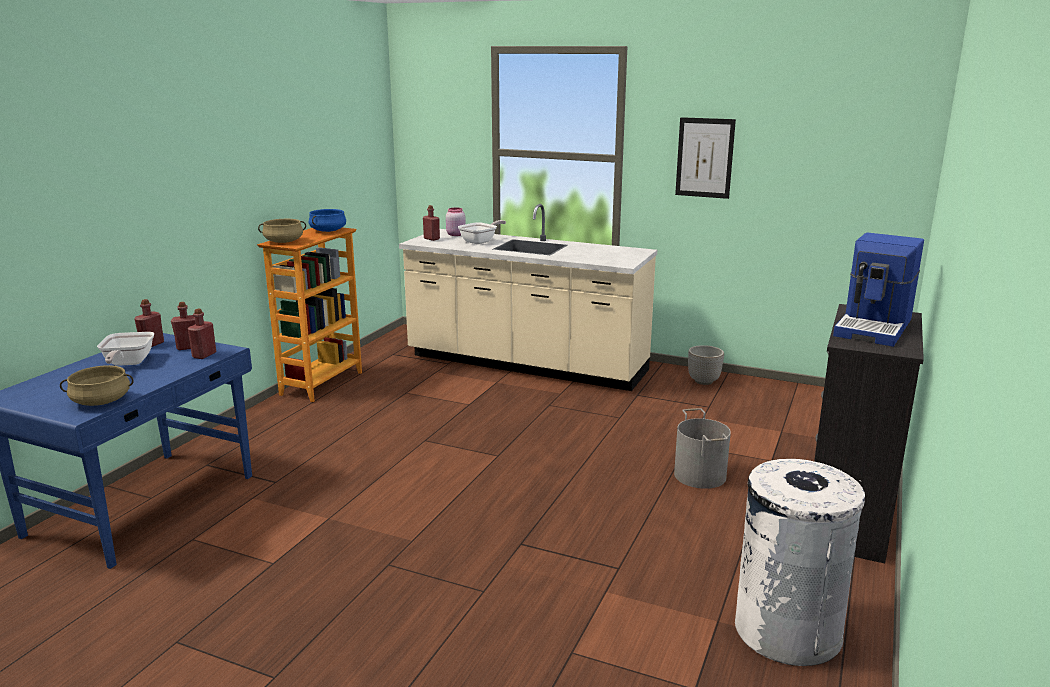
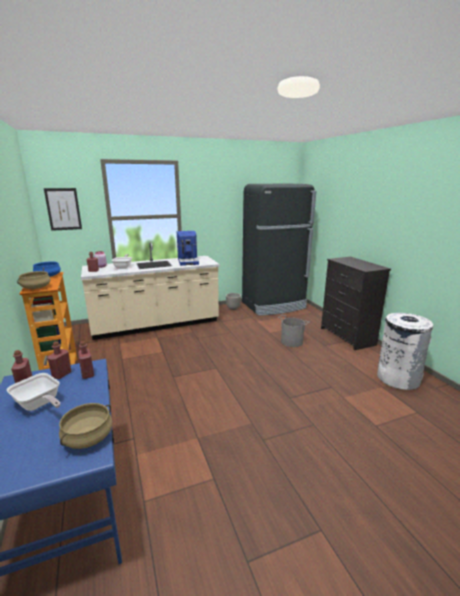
camera: 45 degrees left, 0 degrees up
(704, 158) = (218, 211): picture -> picture (63, 209)
(802, 404) = (274, 305): none -> black fridge
(875, 327) = (356, 263): coffee machine -> coffee machine (188, 261)

